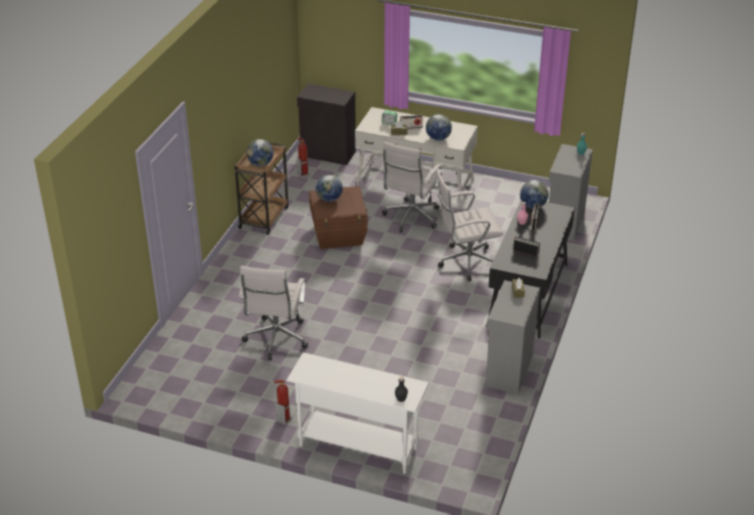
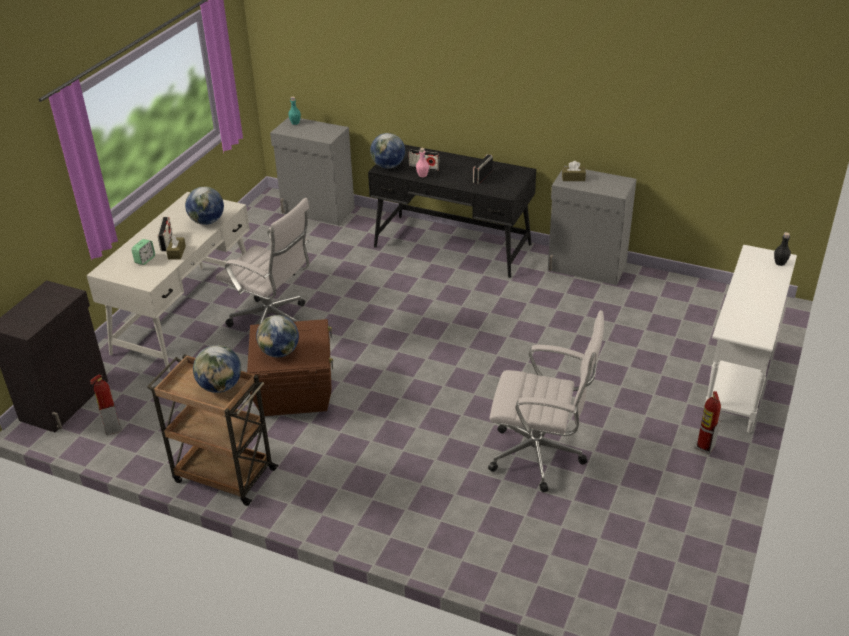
camera: 85 degrees left, 0 degrees up
(465, 262) = (383, 284): white office chair -> none

